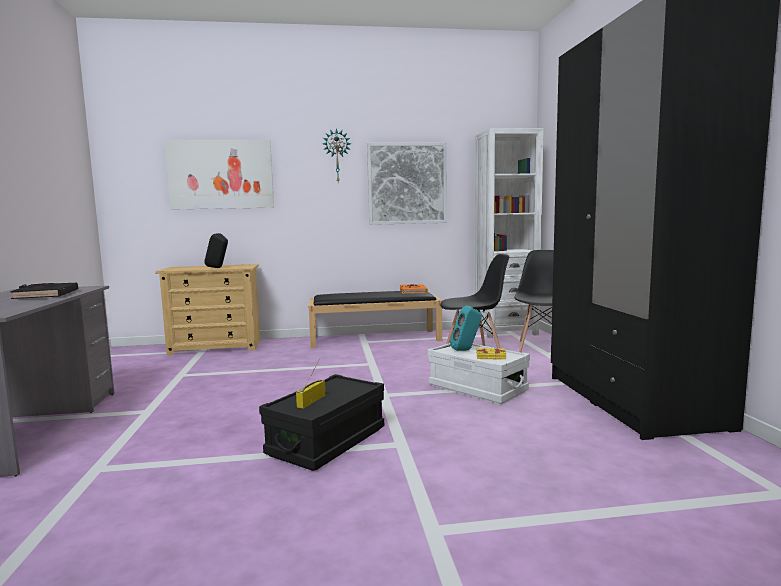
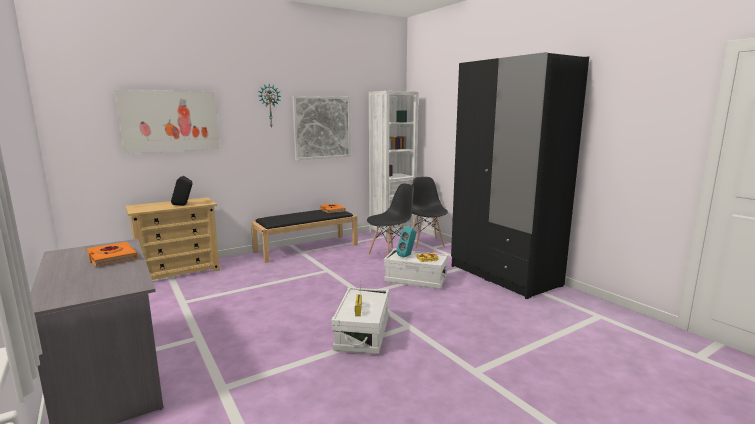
camera: 25 degrees left, 5 degrees up
(46, 295) = (112, 257): black book -> orange book
(327, 441) = (362, 333): black storage box -> white storage box

